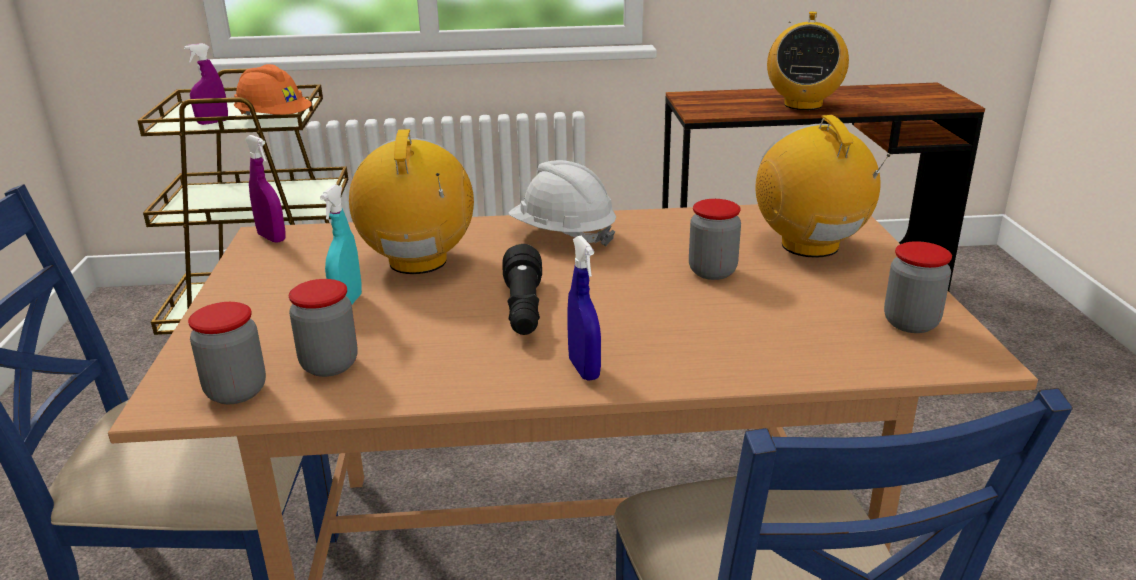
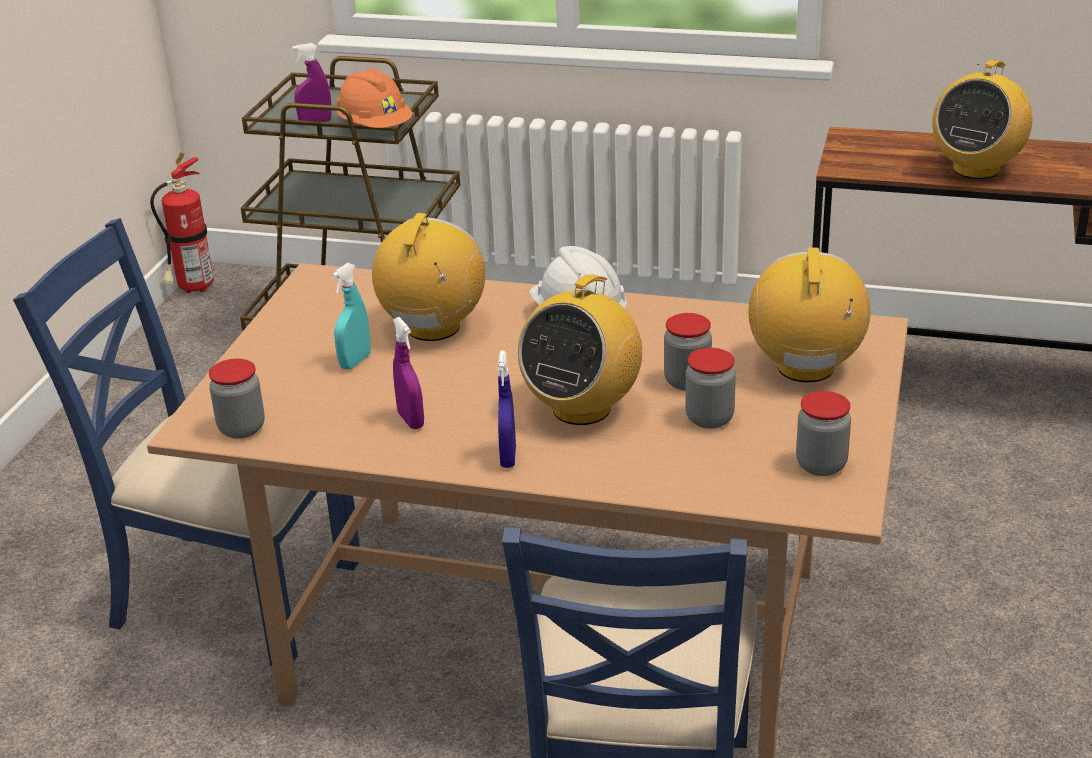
camera: 20 degrees right, 5 degrees up
(92, 311) = (192, 290): none -> fire extinguisher
(272, 238) = (321, 280): purple spray bottle -> purple spray bottle (411, 420)
(329, 365) = (317, 418): jar -> jar (709, 418)
(523, 309) = (494, 393): black flashlight -> none
(627, 310) = (582, 408): none -> radio

